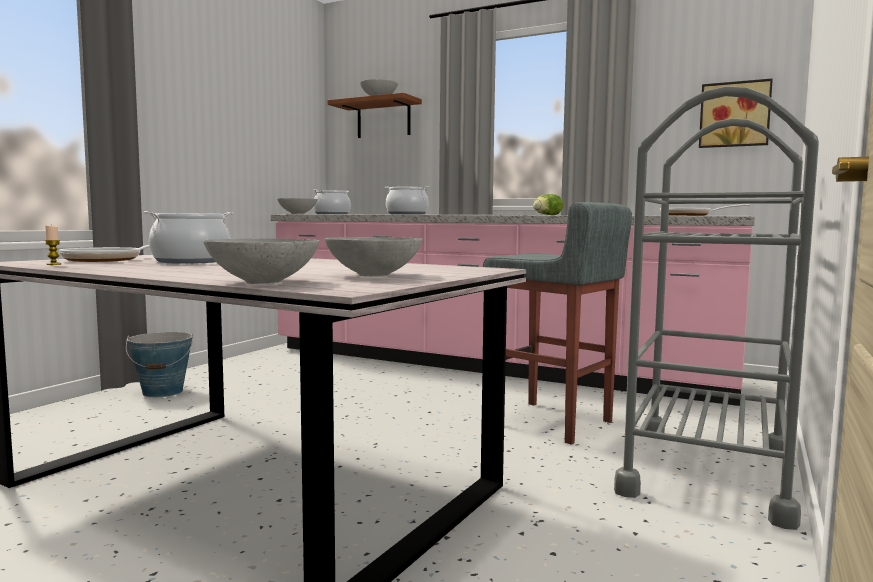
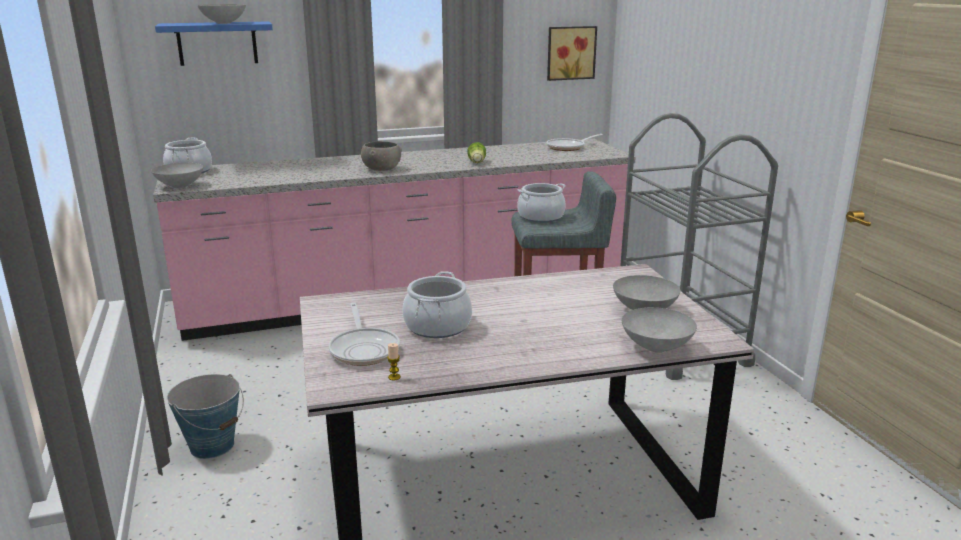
camera: 45 degrees left, 15 degrees up
(383, 119) = (217, 43): brown shelf -> blue shelf
(407, 214) = (325, 171): cooking pot -> cooking pot (541, 217)
(450, 214) = (381, 169): none -> grey bowl

